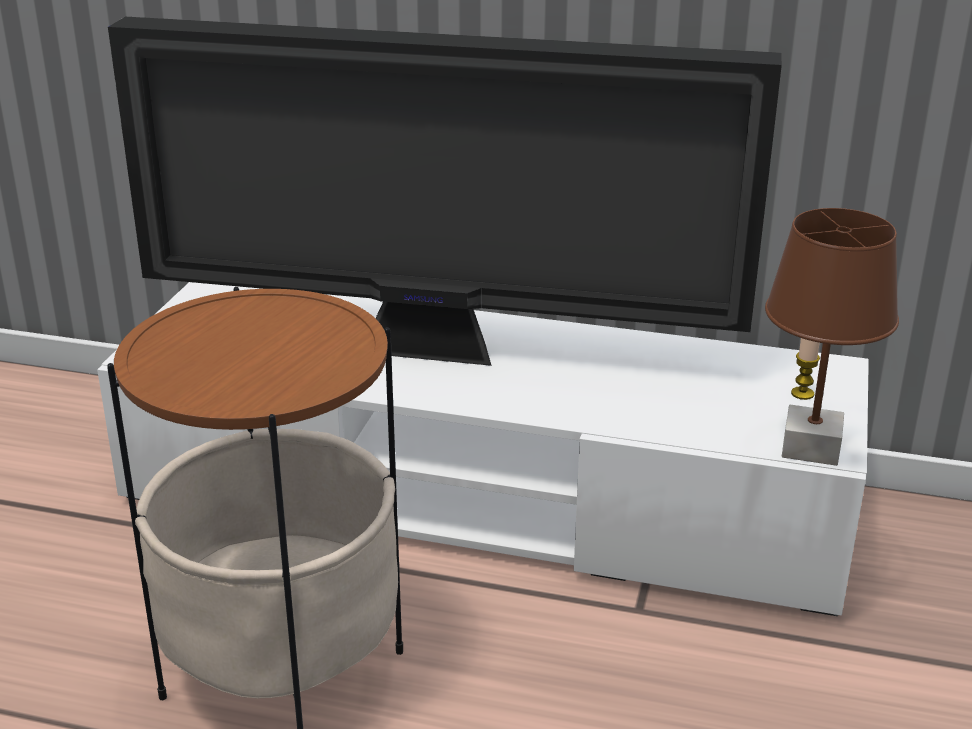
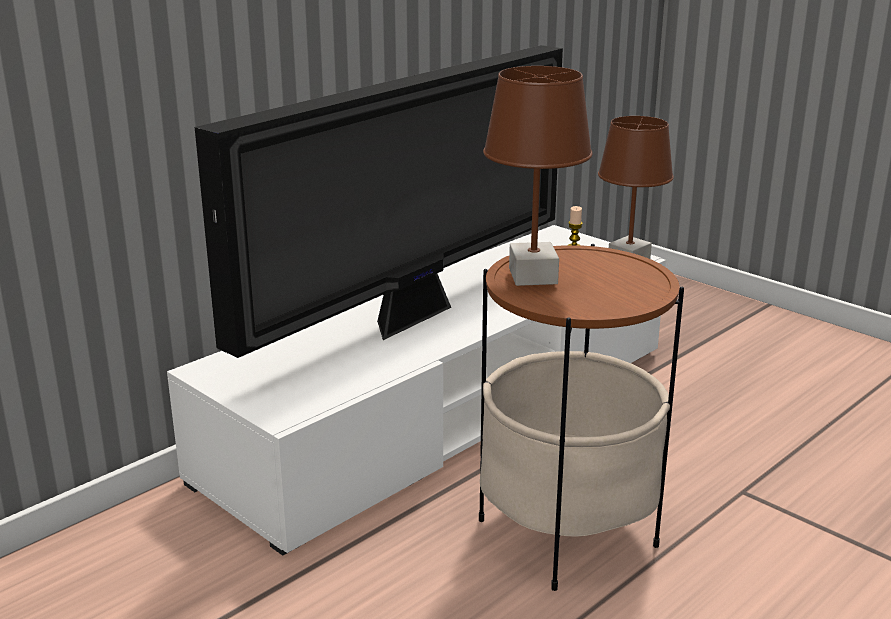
camera: 60 degrees left, 5 degrees down
(230, 317) = (534, 276): none -> brown table lamp

